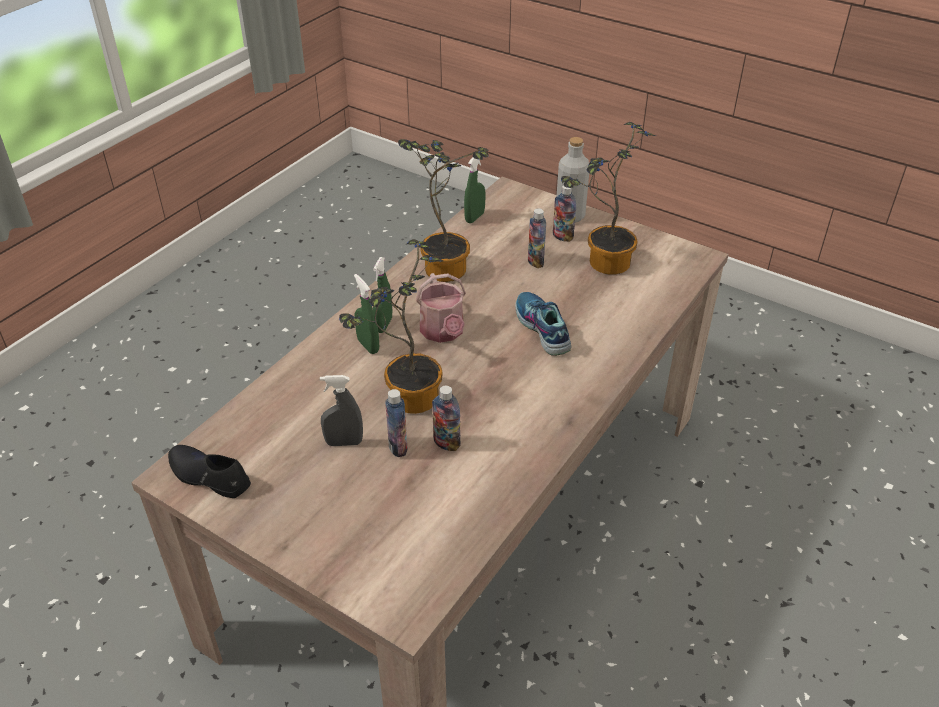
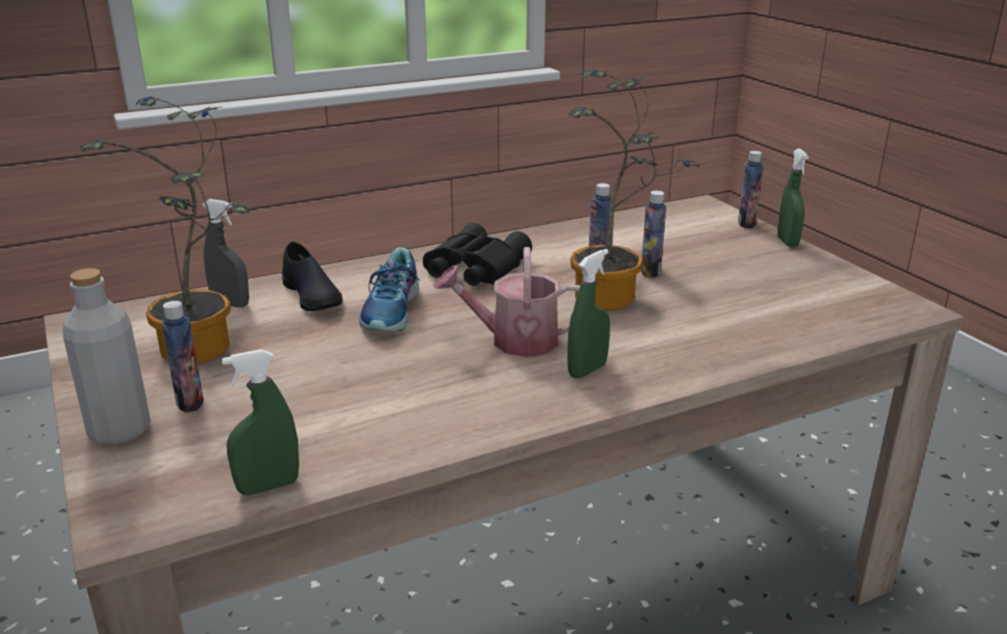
camera: 150 degrees left, 15 degrees down
(209, 476) = (868, 299): black shoe -> black shoe (312, 296)
(344, 442) = (706, 286): grey spray bottle -> grey spray bottle (230, 304)
(368, 346) = (626, 354): green spray bottle -> green spray bottle (787, 242)
(443, 332) = (514, 340): watering can -> watering can turned 105 degrees counterclockwise
(444, 266) = (423, 418): potted plant -> none
(535, 262) = (285, 381): bottle -> bottle (746, 223)
(536, 395) = (473, 268): none -> black binoculars

